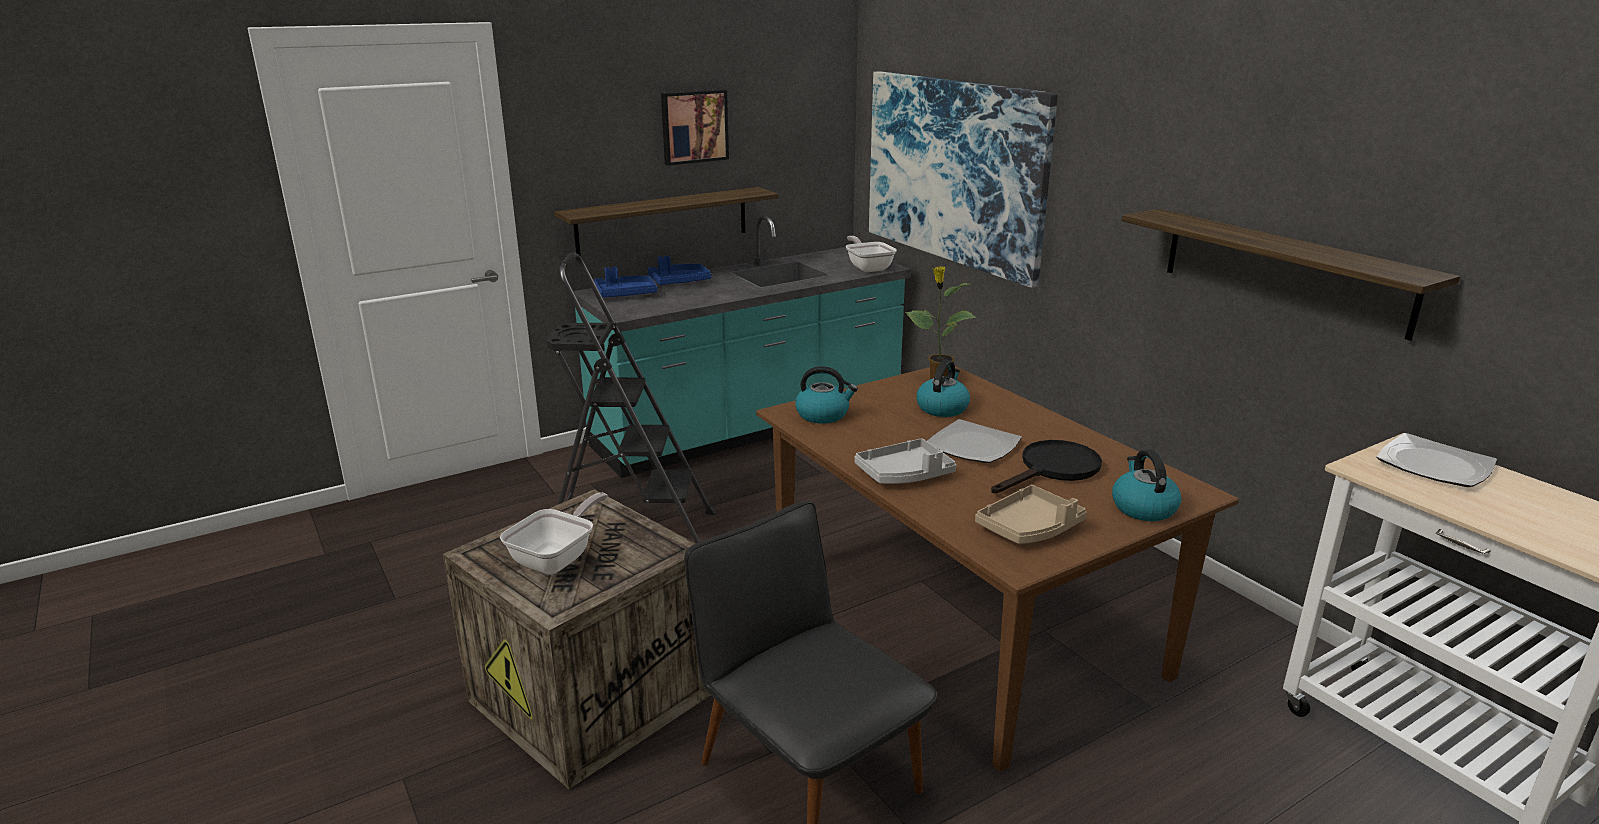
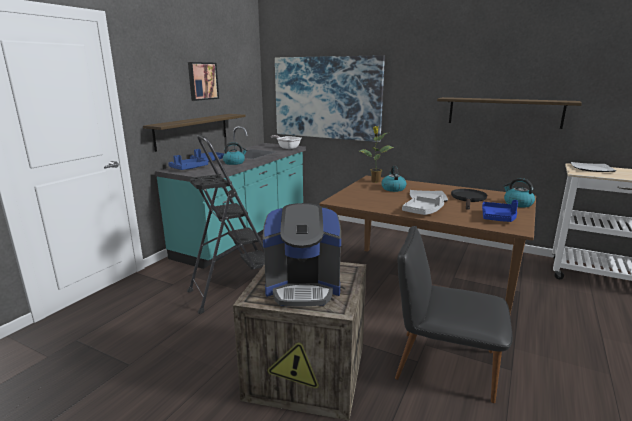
camera: 30 degrees left, 5 degrees down
(558, 558) = (303, 288): frying pan -> coffee machine
(823, 415) = (352, 199): kettle -> kettle (234, 162)
(1030, 528) = (498, 218): beige tray -> blue tray

